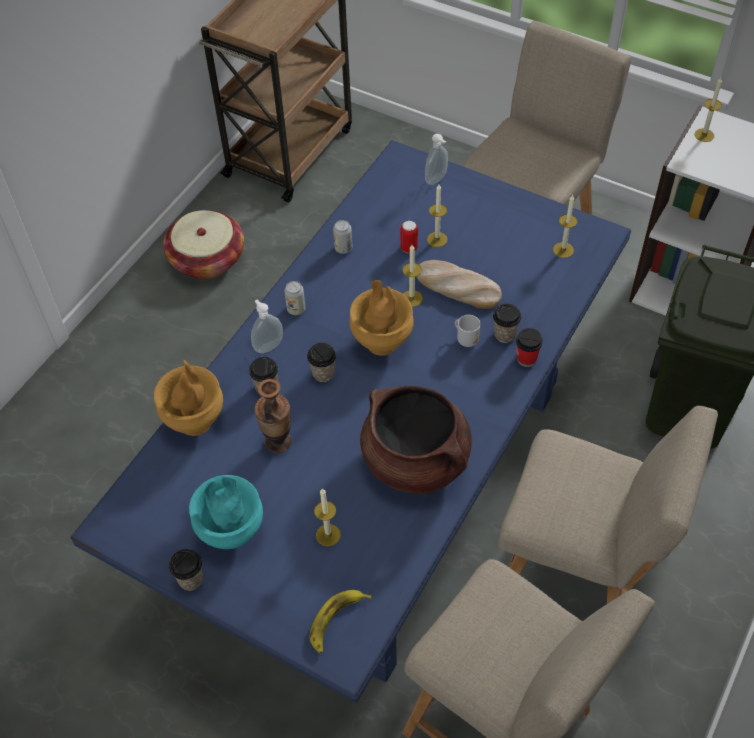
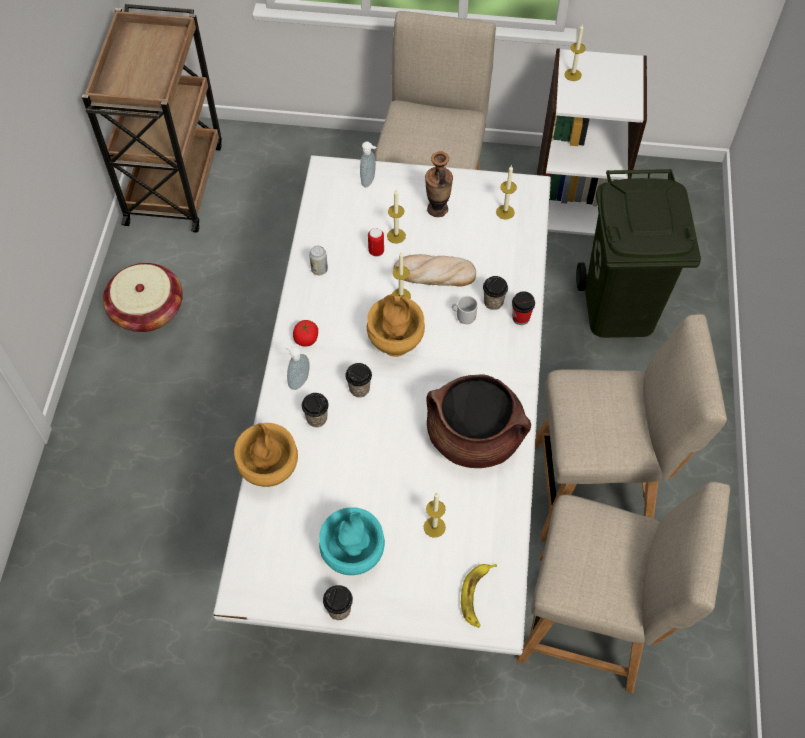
camera: 25 degrees left, 5 degrees up
(278, 442) = (351, 463): vase -> vase (437, 209)
(296, 309) = (306, 339): can -> tomato
(380, 481) = (400, 458): blue dining table -> white dining table

